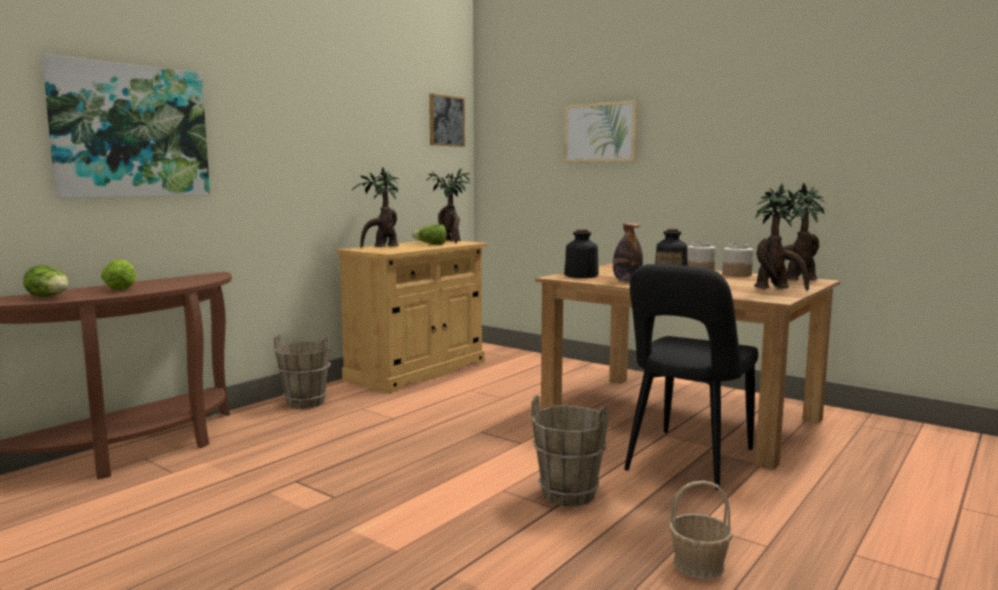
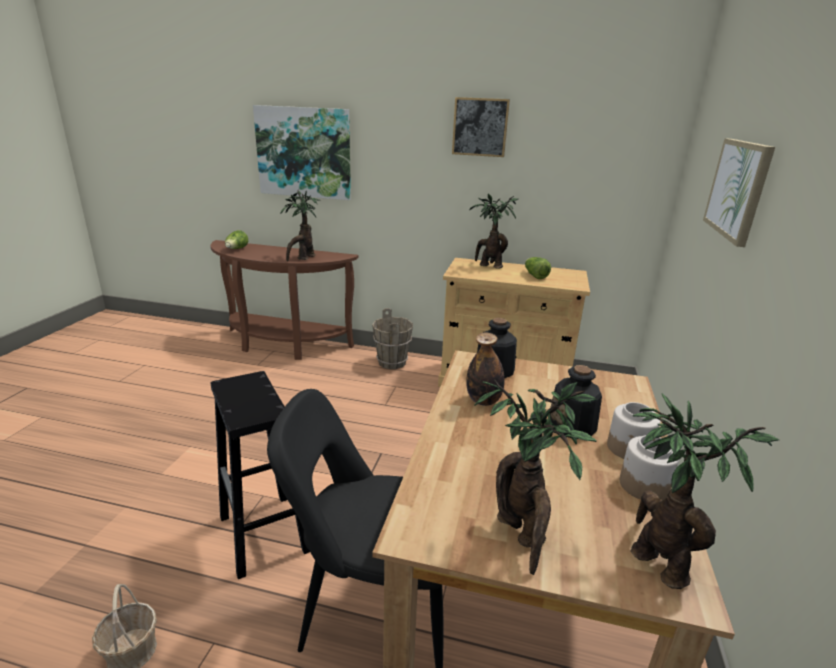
camera: 65 degrees right, 15 degrees up
(122, 288) = (272, 253): lettuce -> none
(446, 121) = (634, 142): picture -> picture (480, 127)
(451, 241) = (571, 278): potted plant -> potted plant (303, 258)
(568, 494) = (265, 535): brown bucket -> black stool

